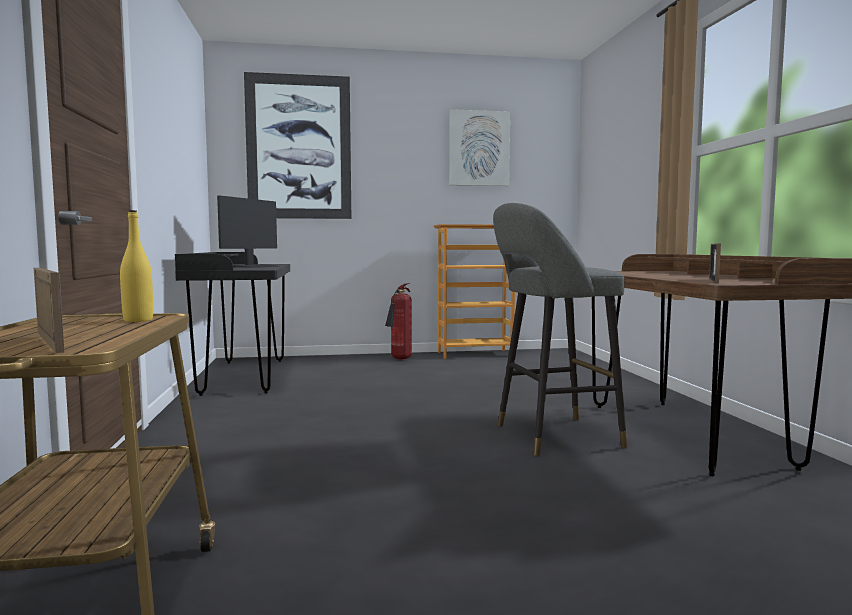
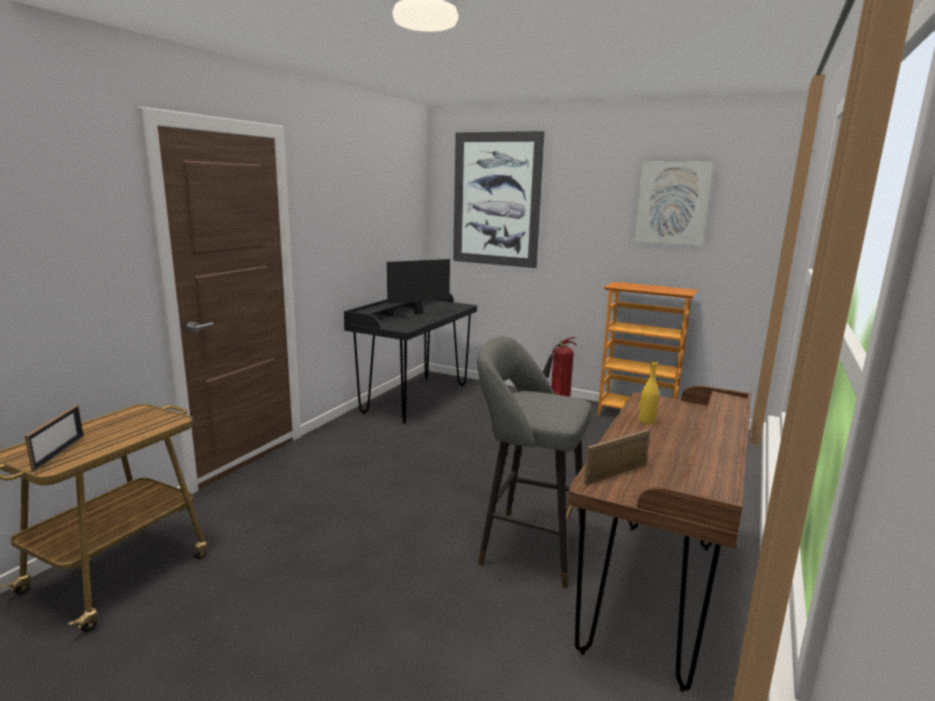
camera: 35 degrees right, 10 degrees up
(138, 320) = (157, 423): yellow bottle -> yellow bottle (646, 421)

